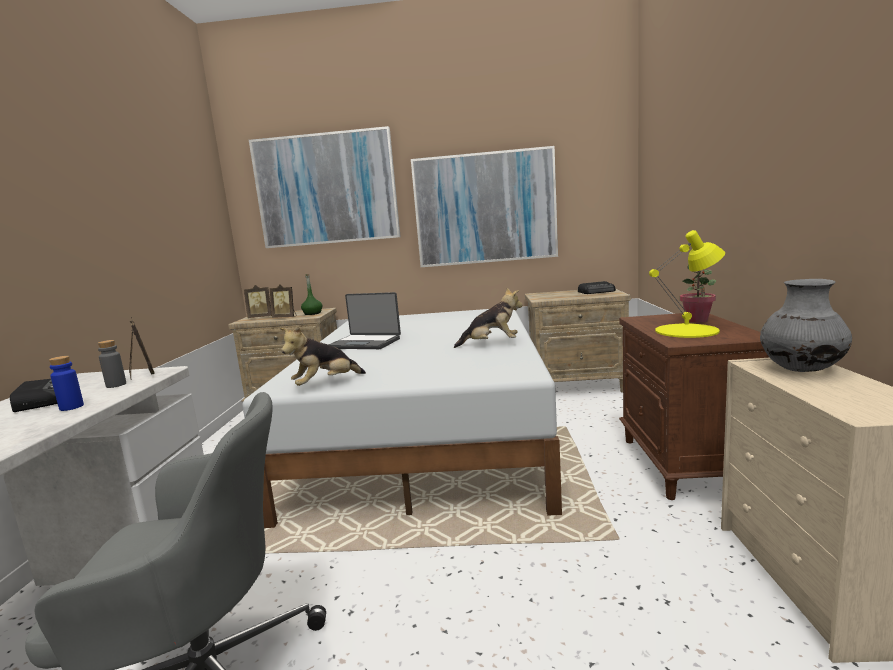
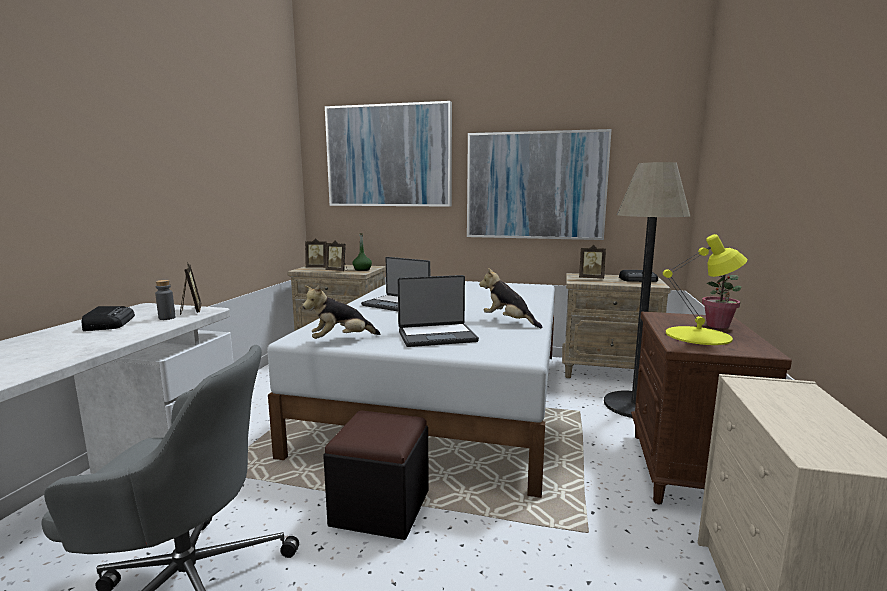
camera: 10 degrees right, 0 degrees up
(71, 407) = (125, 333): blue bottle -> none
(401, 556) = (380, 508): none -> black ottoman
(427, 367) = (437, 336): none -> laptop
(491, 344) = (508, 322): plush toy -> plush toy turned 150 degrees counterclockwise
(552, 295) = (591, 278): none -> picture frame
(615, 413) = (635, 405): none -> floor lamp
(801, 370) = (788, 396): grey vase -> none

